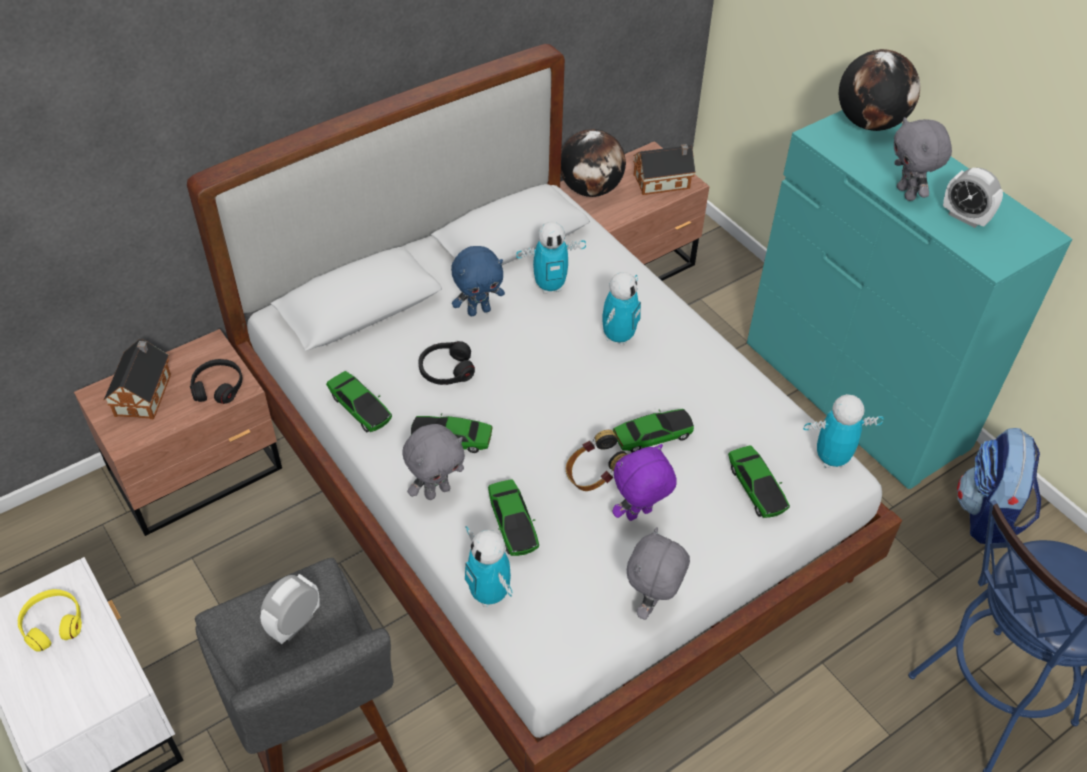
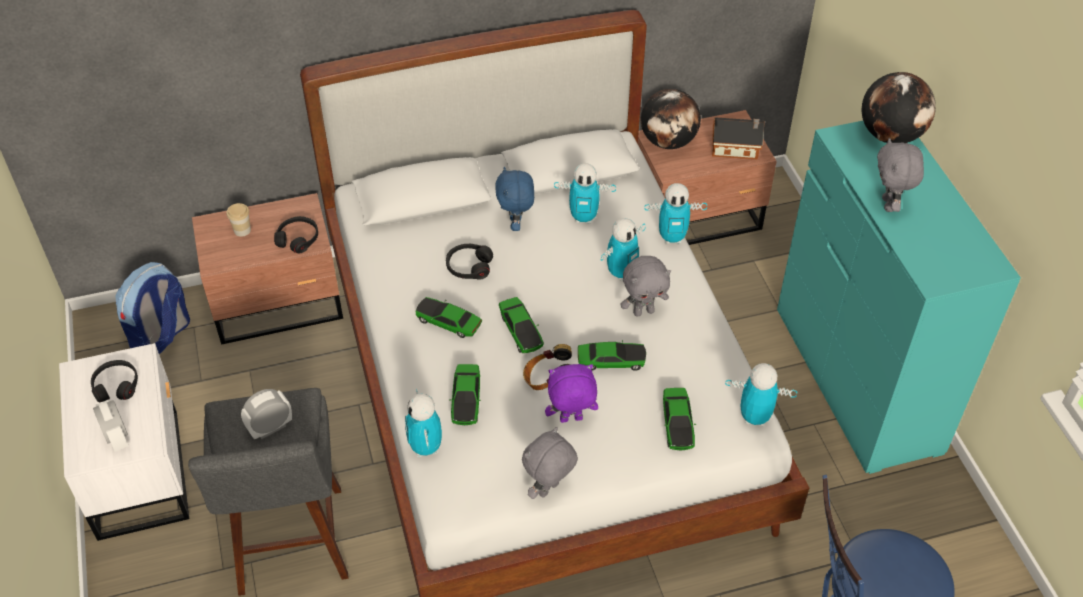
camera: 20 degrees right, 0 degrees up
(53, 624) = (116, 385): yellow headphones -> black headphones
(144, 393) = (242, 230): toy house -> cup
(360, 408) = (389, 281): toy car -> toy car (520, 331)
(437, 491) = (420, 360): grey plush toy -> grey plush toy (643, 311)
(479, 310) = (516, 224): blue plush toy -> blue plush toy turned 90 degrees clockwise
(654, 287) = (672, 238): none -> toy robot
(965, 217) = (930, 237): alarm clock -> alarm clock (117, 437)
(988, 515) = (931, 515): backpack -> backpack (161, 337)

